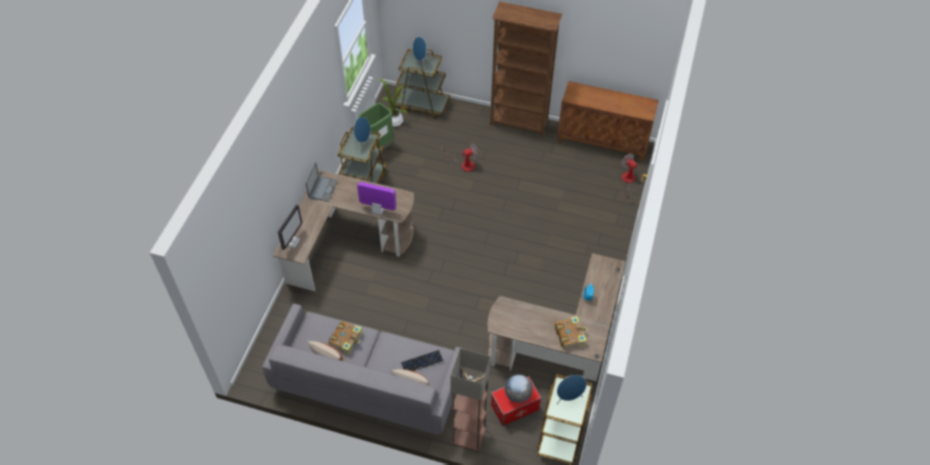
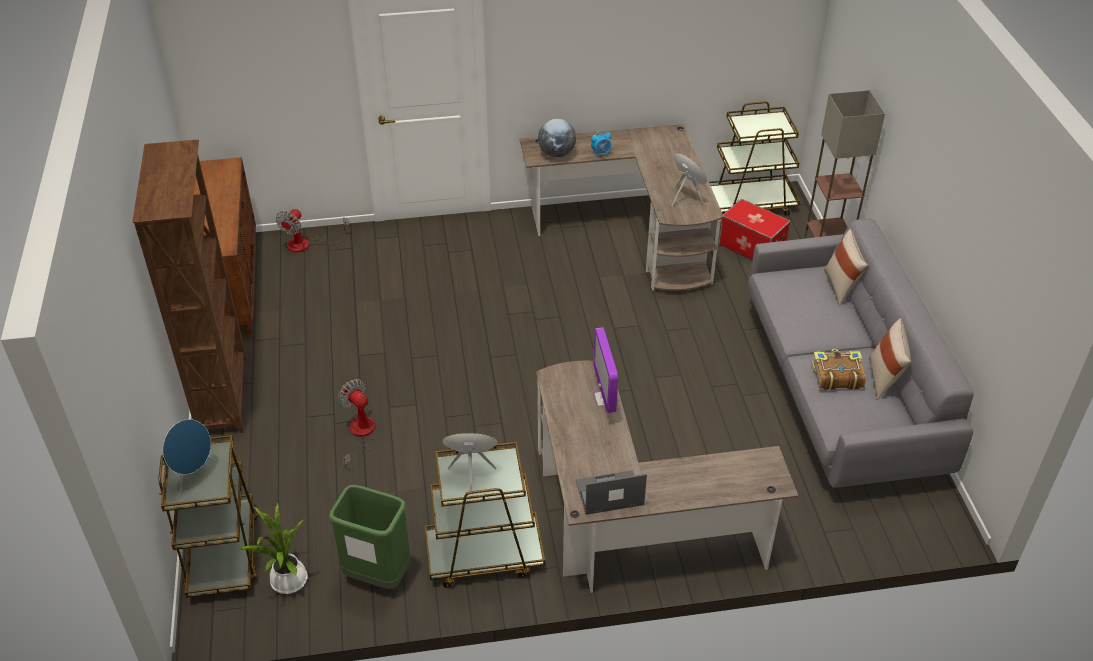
camera: 115 degrees left, 10 degrees down
(292, 241) = (750, 482): monitor -> none
(422, 362) = (799, 289): keyboard -> none
(518, 395) = (754, 216): globe -> globe (557, 153)
(568, 397) = (757, 127): blue speaker -> blue speaker (685, 197)
(570, 335) = (669, 153): book -> none

